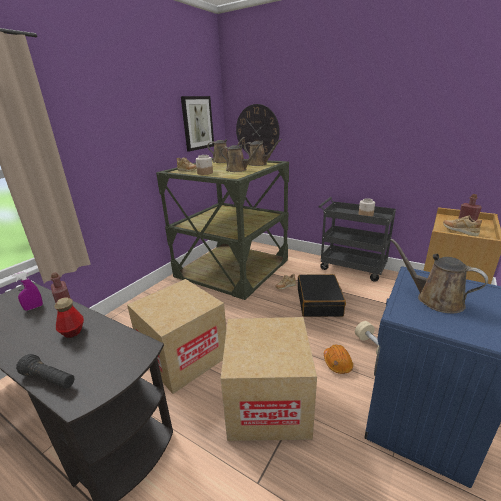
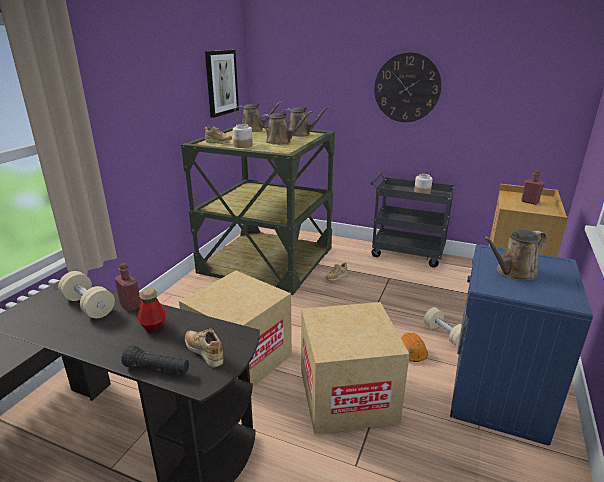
camera: 10 degrees left, 0 degrees up
(34, 307) = (89, 305): purple spray bottle -> beige dumbbell
(257, 131) = (291, 93): wall clock -> wall clock (407, 88)
(319, 302) = (378, 292): black suitcase -> none
(435, 299) = (513, 272): brown watering can -> brown watering can turned 60 degrees counterclockwise
(459, 232) = (524, 209): beige shoe -> beige shoe (204, 353)

